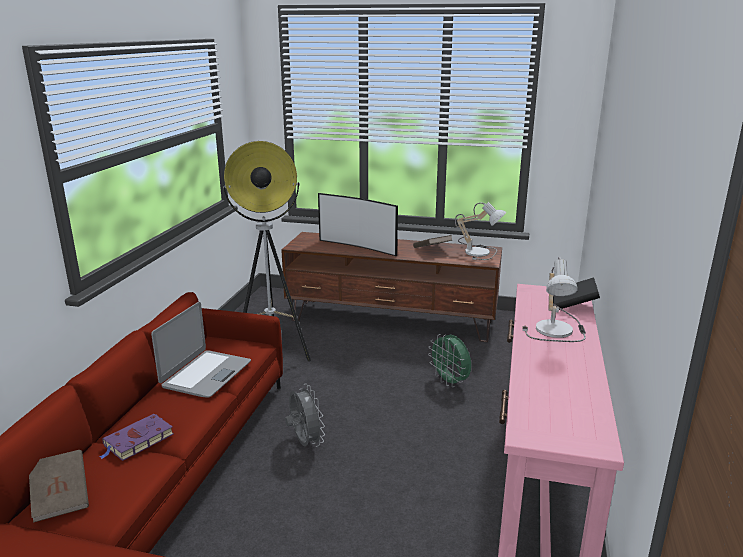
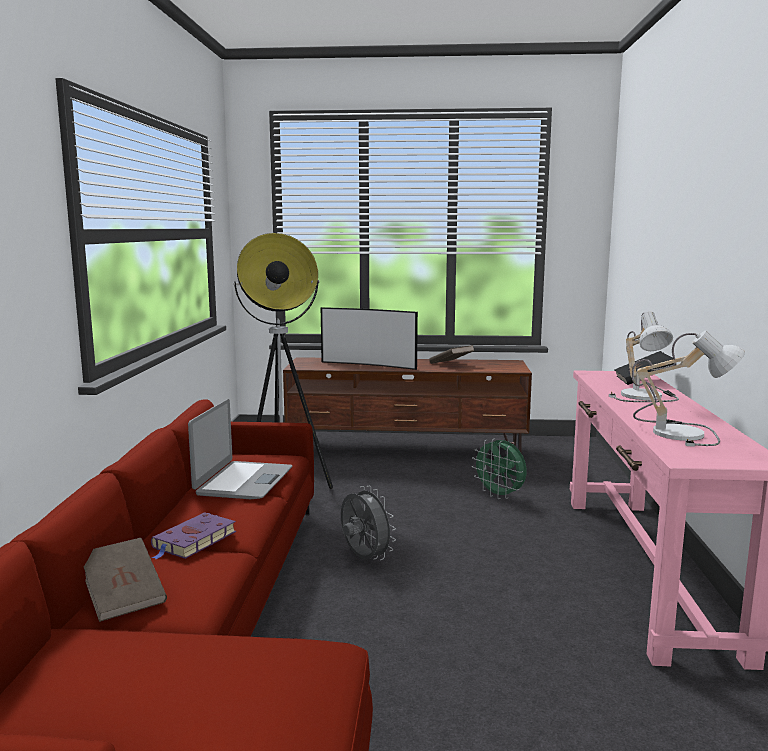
camera: 10 degrees left, 10 degrees down
(479, 252) = (502, 363): table lamp -> table lamp (681, 432)

